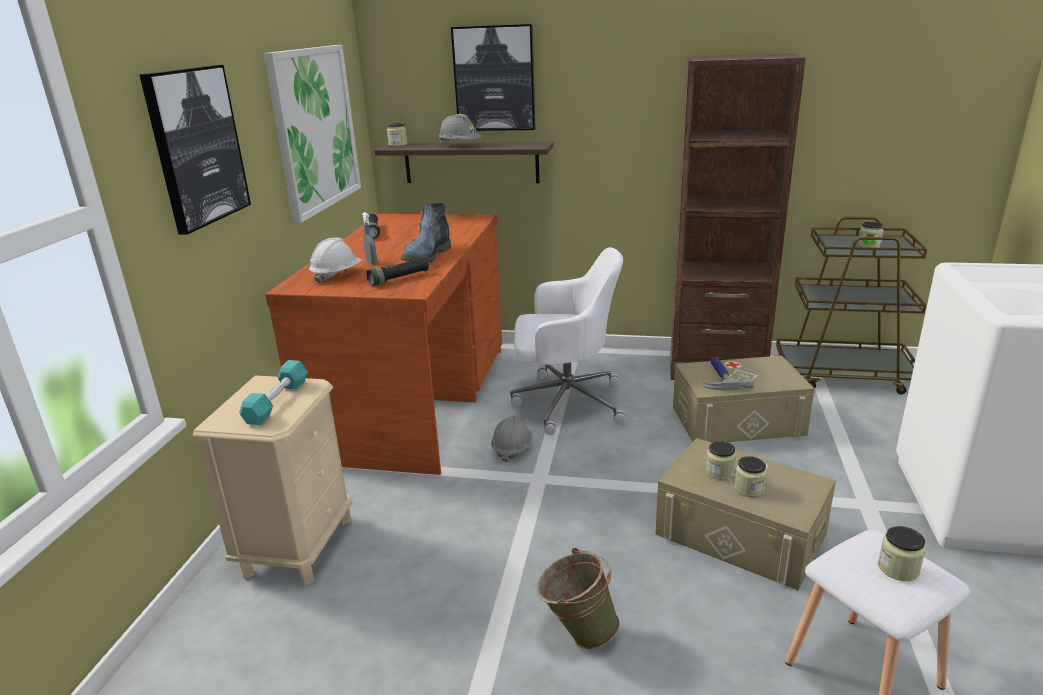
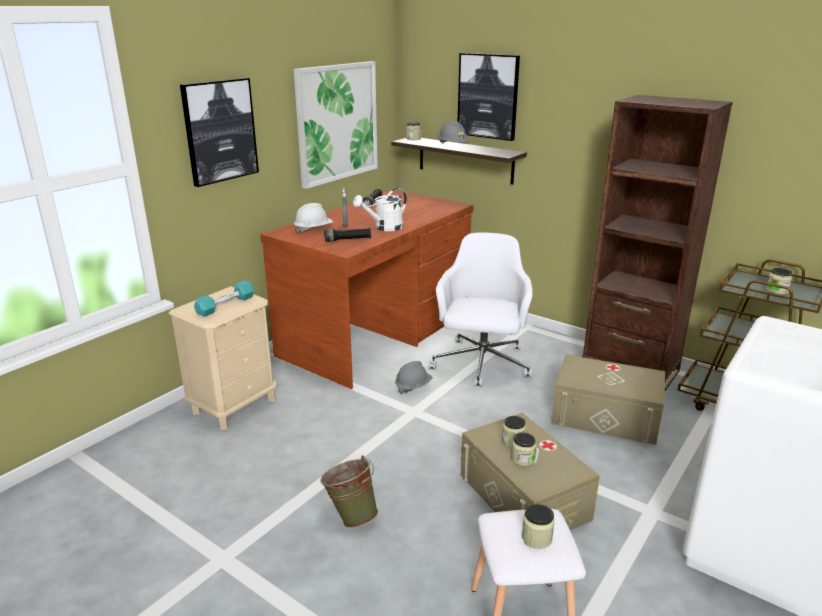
camera: 25 degrees right, 0 degrees up
(427, 257) = (384, 228): boot -> white watering can
(566, 402) = (481, 364): white office chair -> white office chair turned 105 degrees counterclockwise
(720, 377) = (590, 374): hammer -> none

